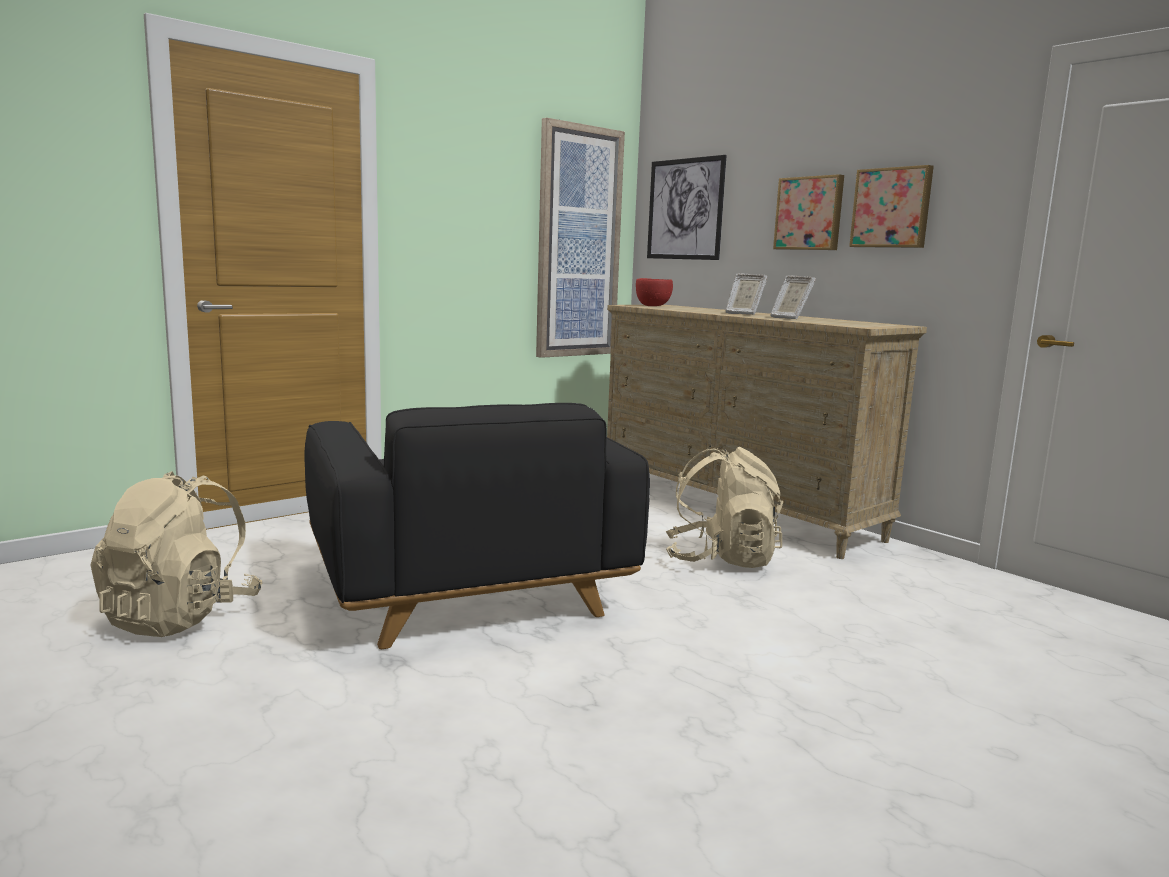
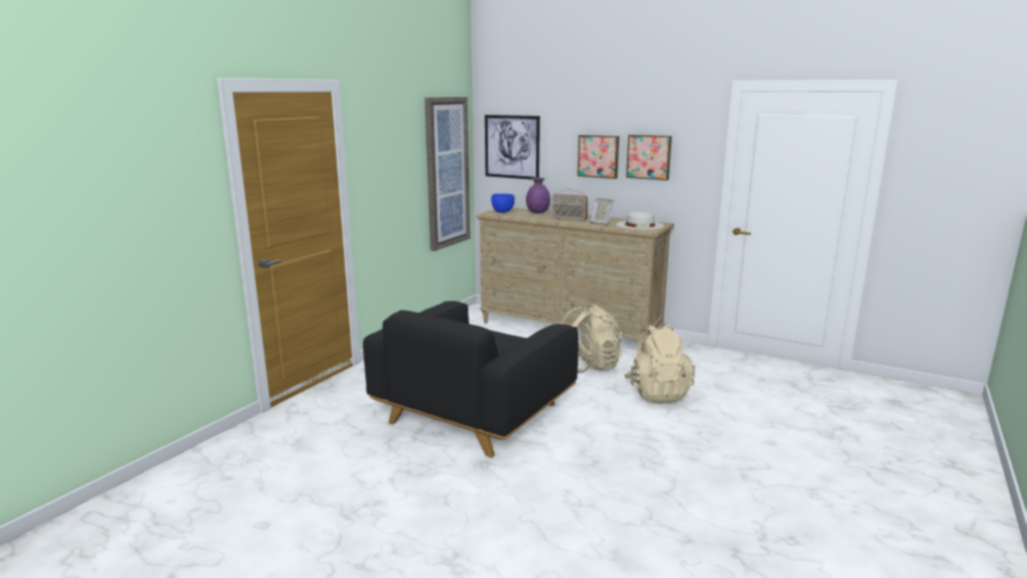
camera: 20 degrees left, 5 degrees up
(181, 616) = (336, 466): beige backpack -> beige backpack (657, 393)
(466, 588) = (474, 413): black armchair -> black armchair turned 75 degrees clockwise
(653, 306) = (502, 211): red bowl -> blue bowl
(707, 309) = (537, 212): none -> purple vase
(743, 314) = (569, 219): picture frame -> radio
(856, 323) = (640, 225): none -> white hat

